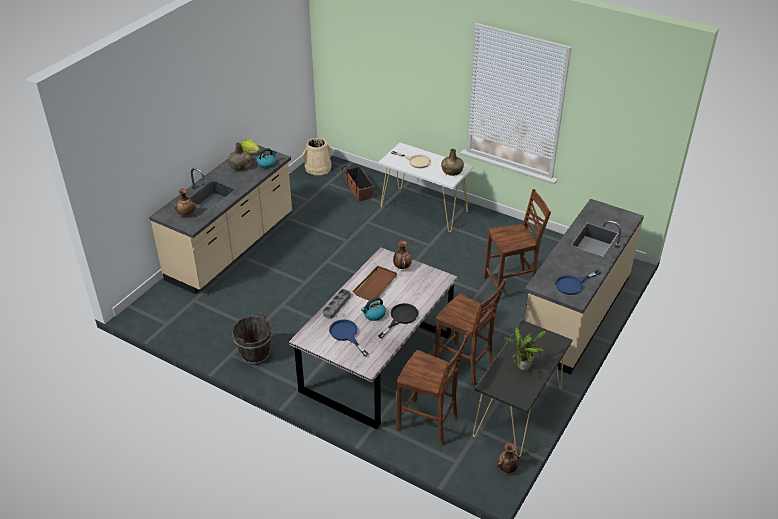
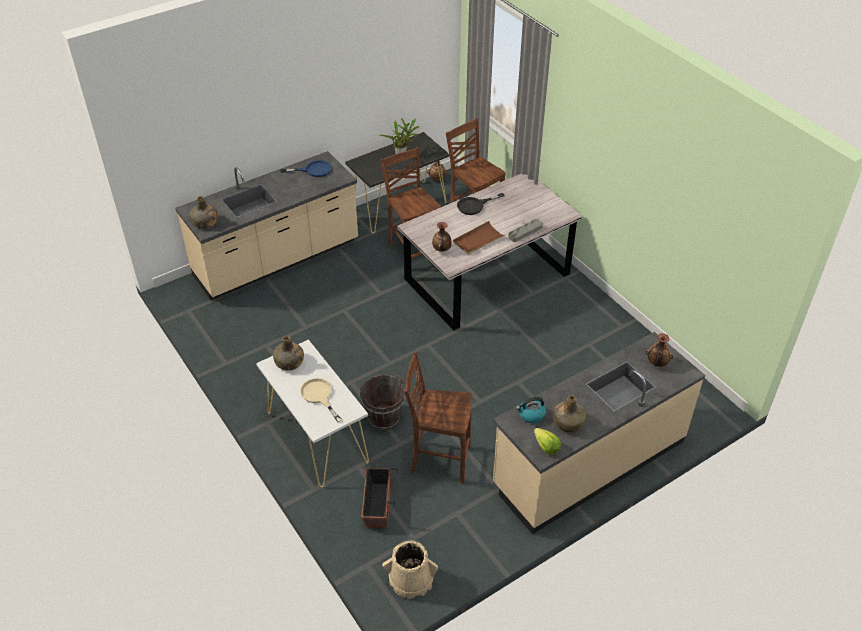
camera: 155 degrees left, 5 degrees up
(255, 354) = (598, 318): brown bucket -> brown bucket (384, 417)
(346, 335) = (530, 206): blue frying pan -> none
(374, 315) = (496, 215): kettle -> none
(511, 285) = (307, 306): brown chair -> brown chair (439, 460)
(604, 211) = (205, 223): none -> green bottle

